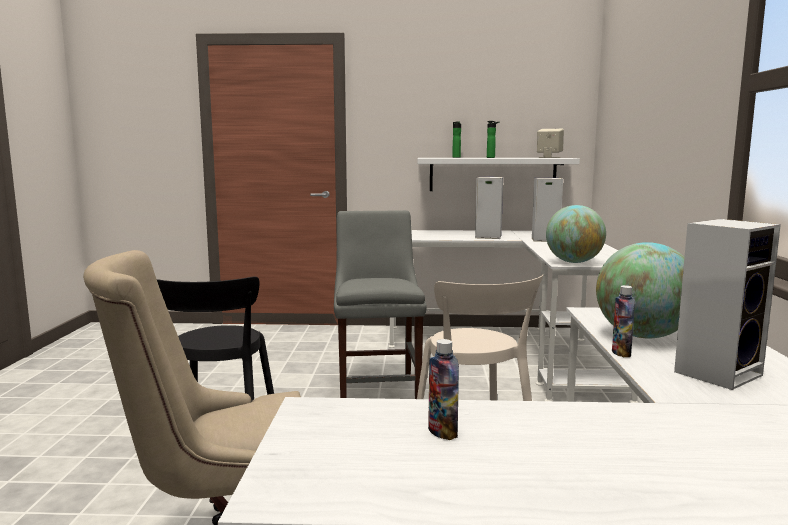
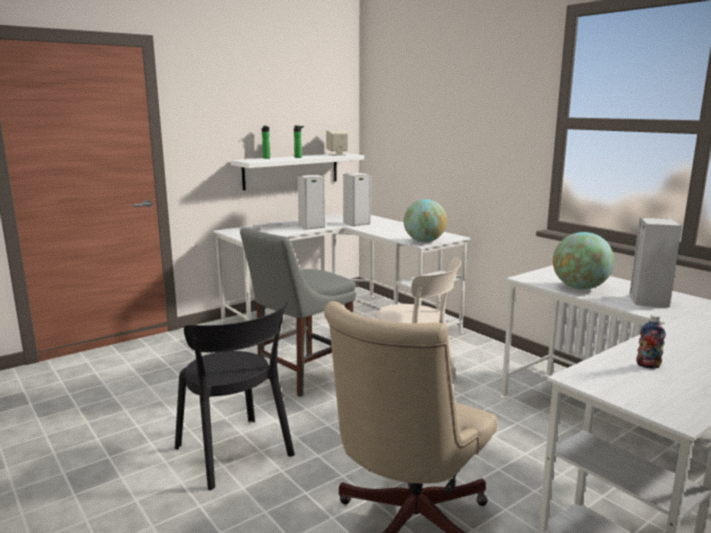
camera: 40 degrees left, 5 degrees up
(378, 390) = (300, 375): grey chair -> grey chair turned 90 degrees counterclockwise
(621, 353) = (597, 300): bottle -> none

